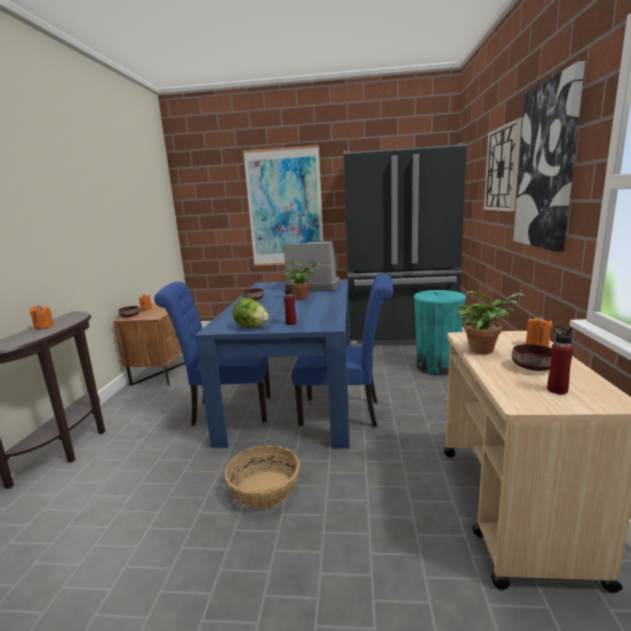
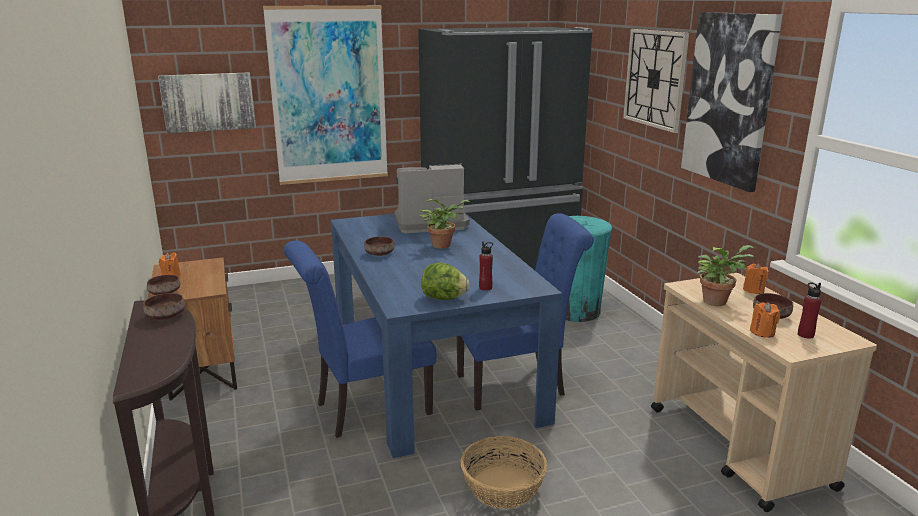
camera: 25 degrees left, 5 degrees up
(44, 327) = (150, 334): orange candle -> orange candle (762, 332)
(69, 319) = (165, 316): none -> brown bowl
(212, 212) = (208, 102): none -> picture

